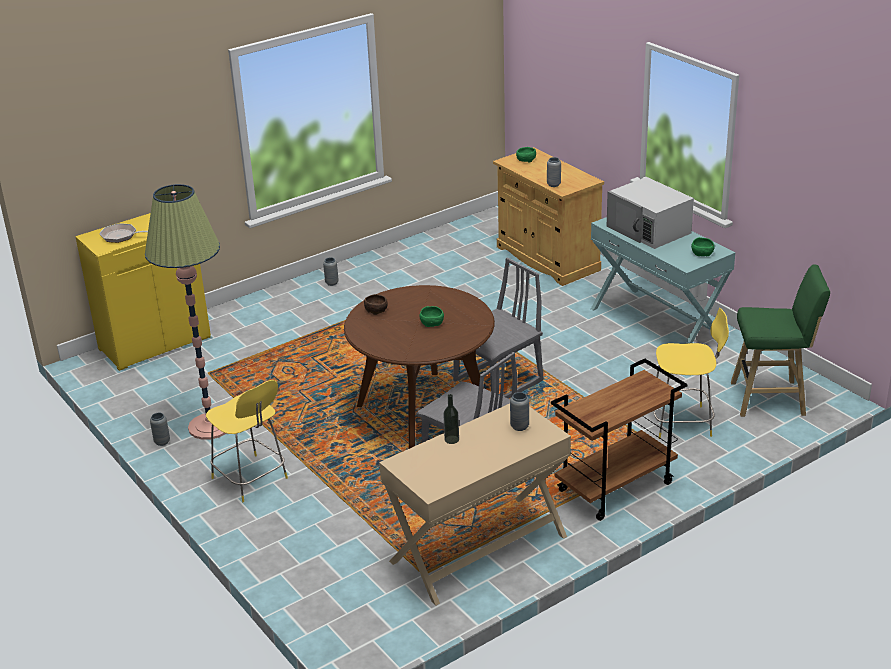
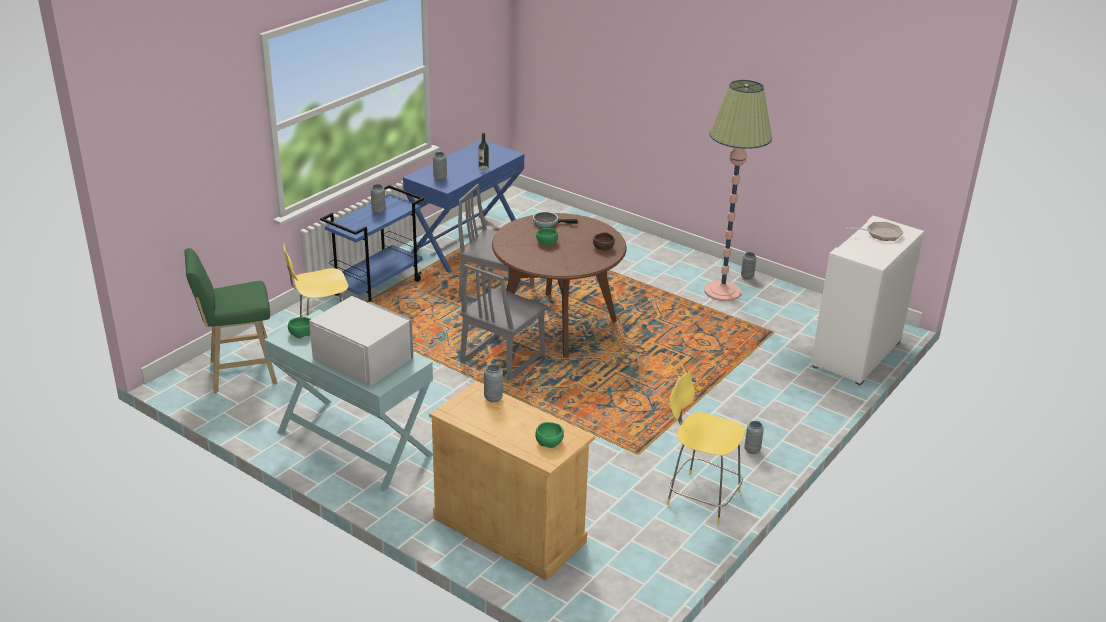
camera: 160 degrees right, 0 degrees up
(155, 342) = (857, 354): yellow cabinet -> white cabinet
(251, 479) = (654, 262): yellow stool -> yellow stool (701, 497)
(415, 348) = (548, 222): none -> frying pan
(479, 549) = (465, 243): beige console table -> blue console table
(611, 407) = (378, 211): none -> grey vase
(615, 488) = (377, 287): brown cart -> blue cart

